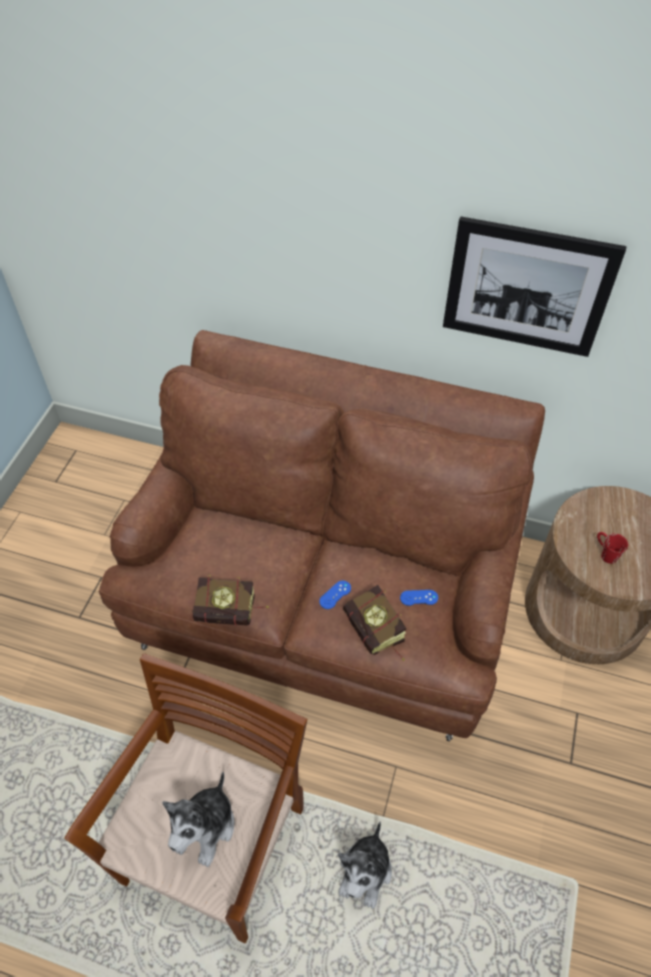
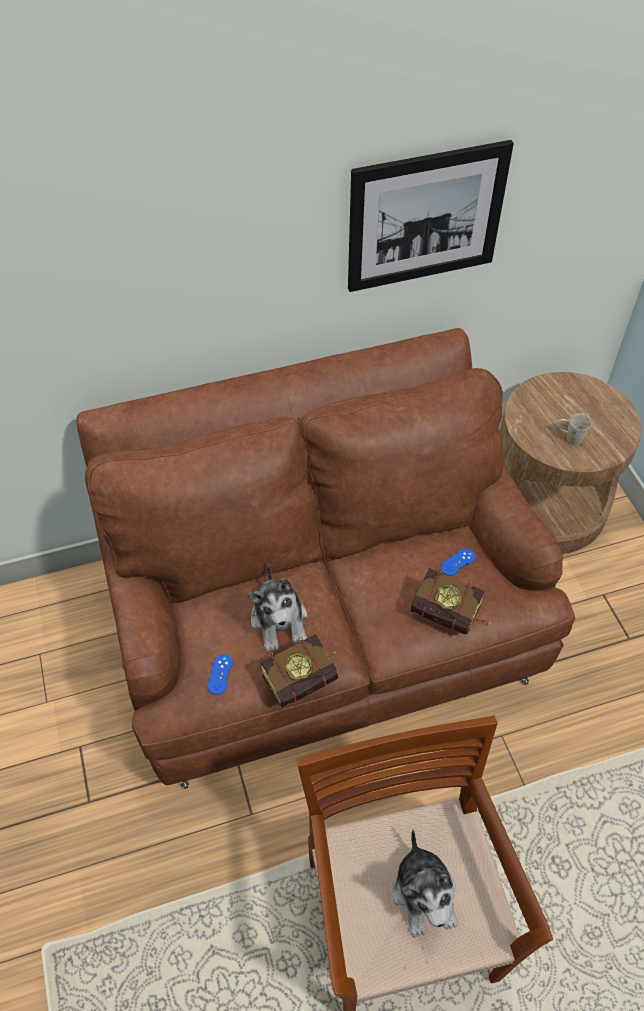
camera: 35 degrees left, 0 degrees up
(335, 595) = (385, 603): blue game controller -> blue game controller (220, 674)
(365, 872) = (547, 842): plush toy -> plush toy (280, 620)
(605, 553) = (569, 437): red mug -> white mug

